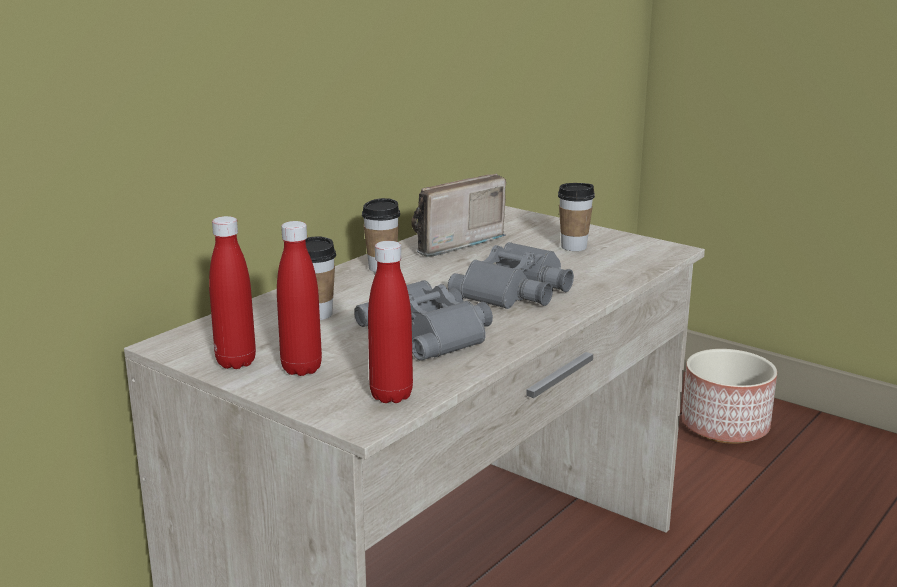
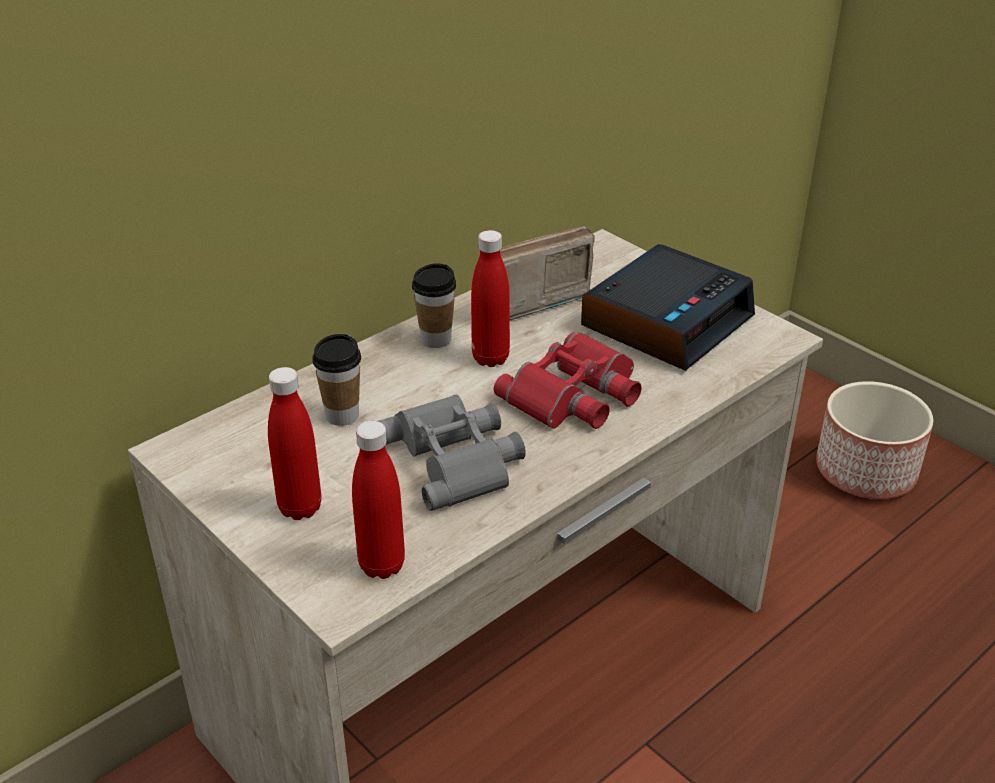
camera: 10 degrees right, 15 degrees up
(236, 362) = (235, 488): red bottle -> red bottle (490, 358)
(517, 290) = (575, 395): grey binoculars -> red binoculars
(573, 247) = (666, 321): cup -> alarm clock

